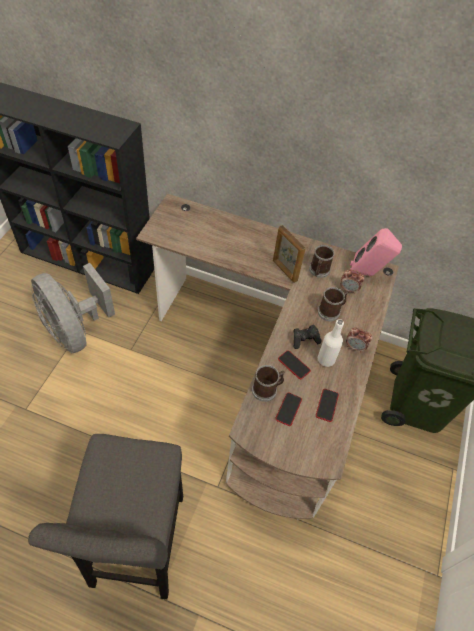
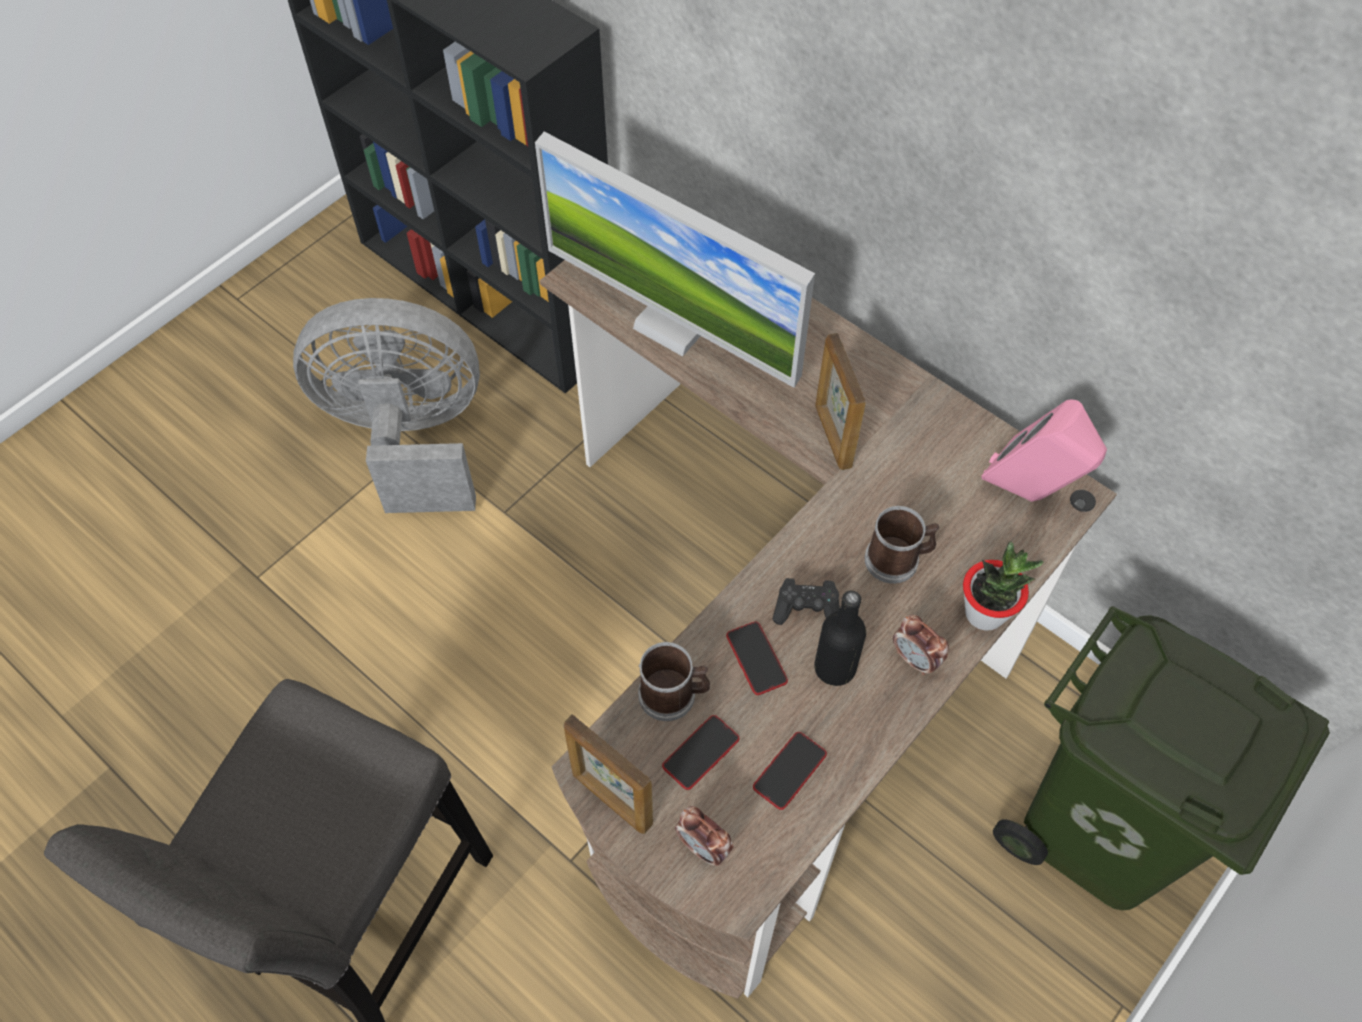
camera: 25 degrees right, 5 degrees up
(75, 330) = (409, 439): grey fan -> grey fan turned 105 degrees clockwise
(201, 243) = (673, 325): none -> monitor
(260, 440) = (611, 799): none -> picture frame
(318, 271) = (912, 457): mug -> none
(326, 359) = (835, 668): white bottle -> black bottle
(348, 289) = (964, 519): alarm clock -> alarm clock (704, 847)
(372, 322) = (985, 613): none -> potted plant

